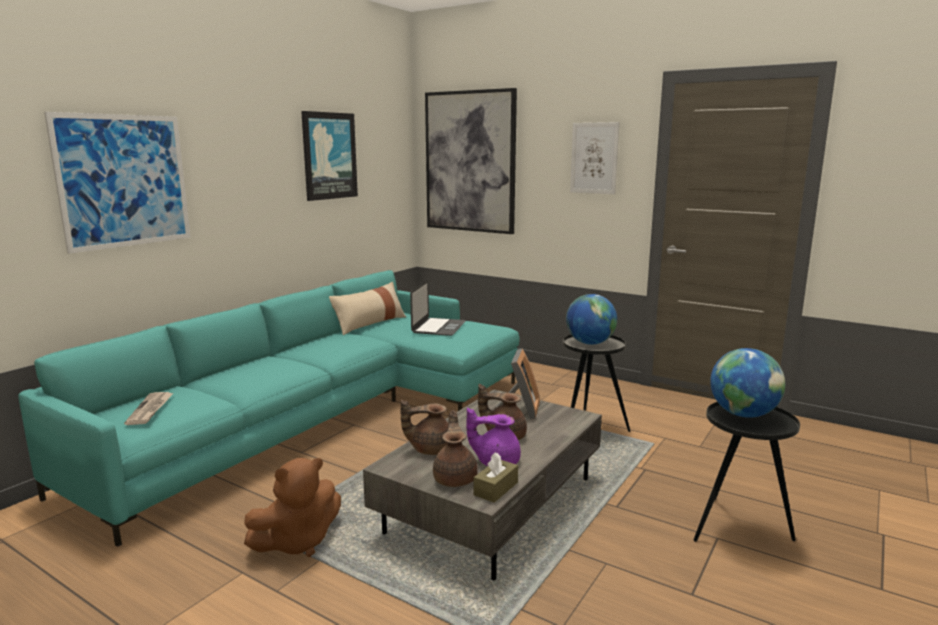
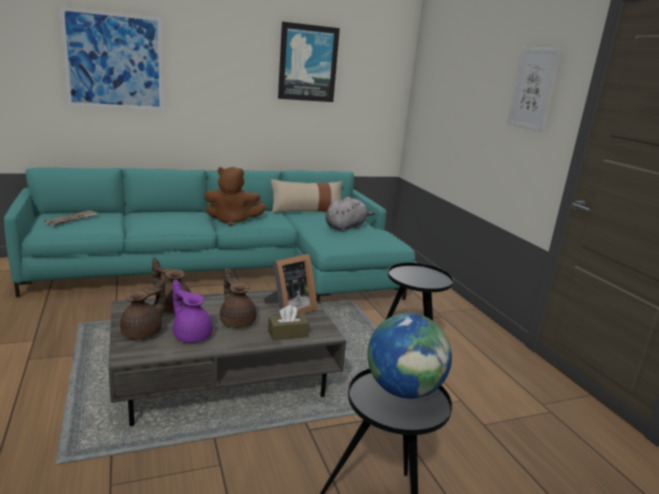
camera: 35 degrees right, 5 degrees up
(298, 542) = (84, 338): brown plush toy -> brown plush toy (232, 221)
(439, 327) = (346, 227): laptop -> grey plush toy
(470, 162) = (444, 83): picture -> none
(496, 489) = (149, 352): brown tissue box -> brown tissue box (288, 334)
(590, 343) = (417, 276): globe -> none

